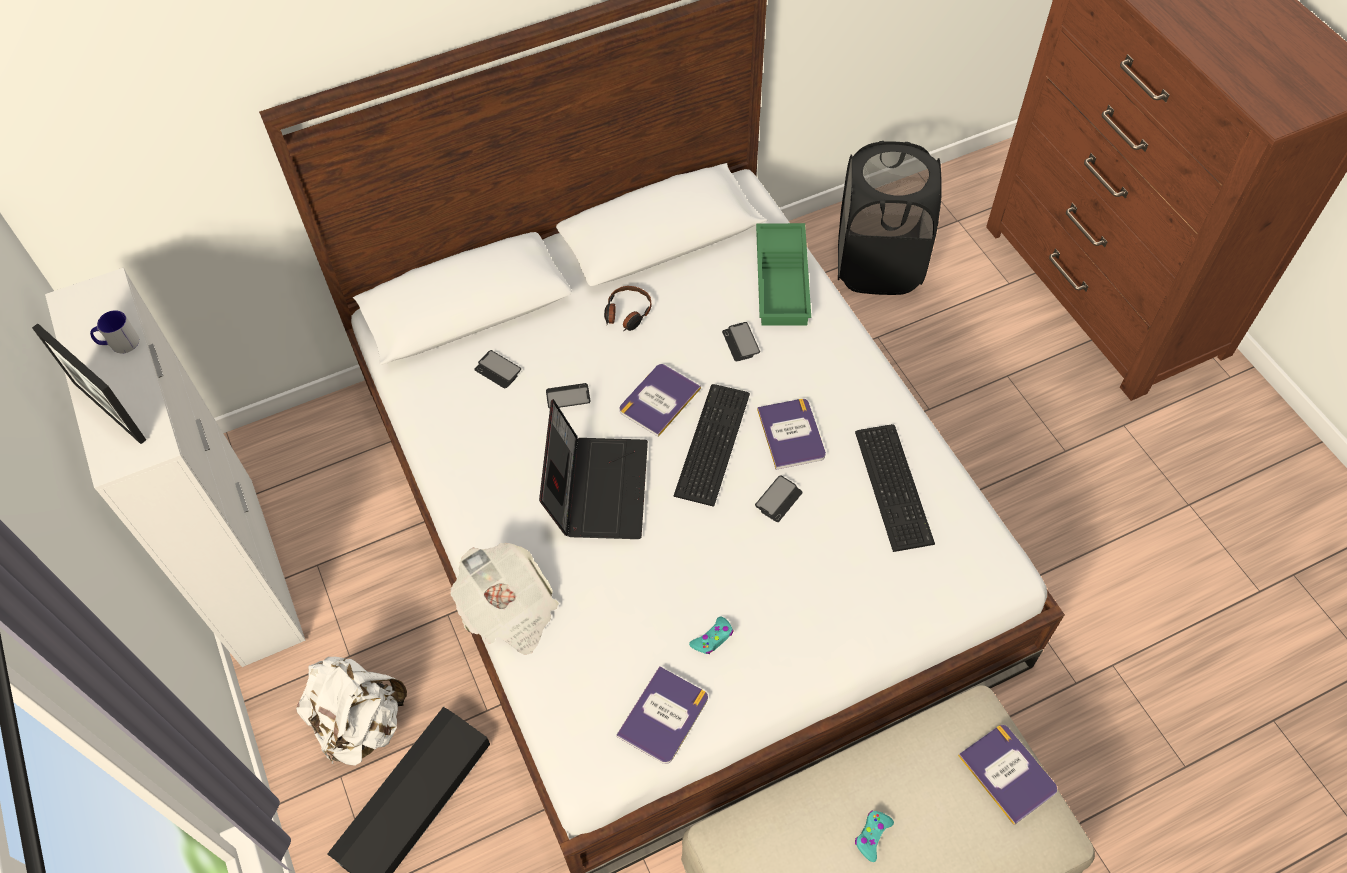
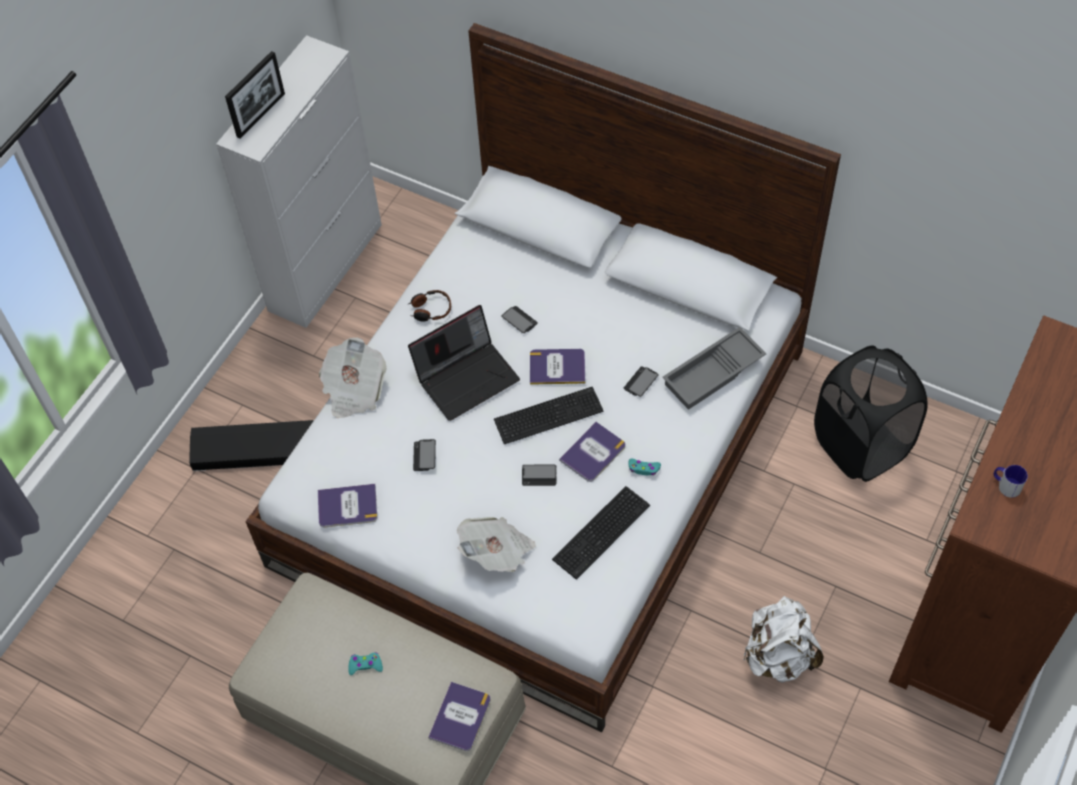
camera: 55 degrees right, 0 degrees up
(109, 411) = (261, 115): picture frame -> picture frame turned 150 degrees counterclockwise
(119, 343) = (302, 87): mug -> mug (1005, 485)
(361, 723) = (278, 391): white backpack -> white backpack (778, 655)
(498, 370) = (507, 273): phone -> phone (424, 456)
(627, 314) = (609, 308): headphones -> headphones (430, 310)
(713, 639) = (415, 500): turquoise game controller -> turquoise game controller (644, 469)
(783, 280) = (714, 374): green tray -> grey tray
(844, 598) = (497, 552): none -> newspaper

